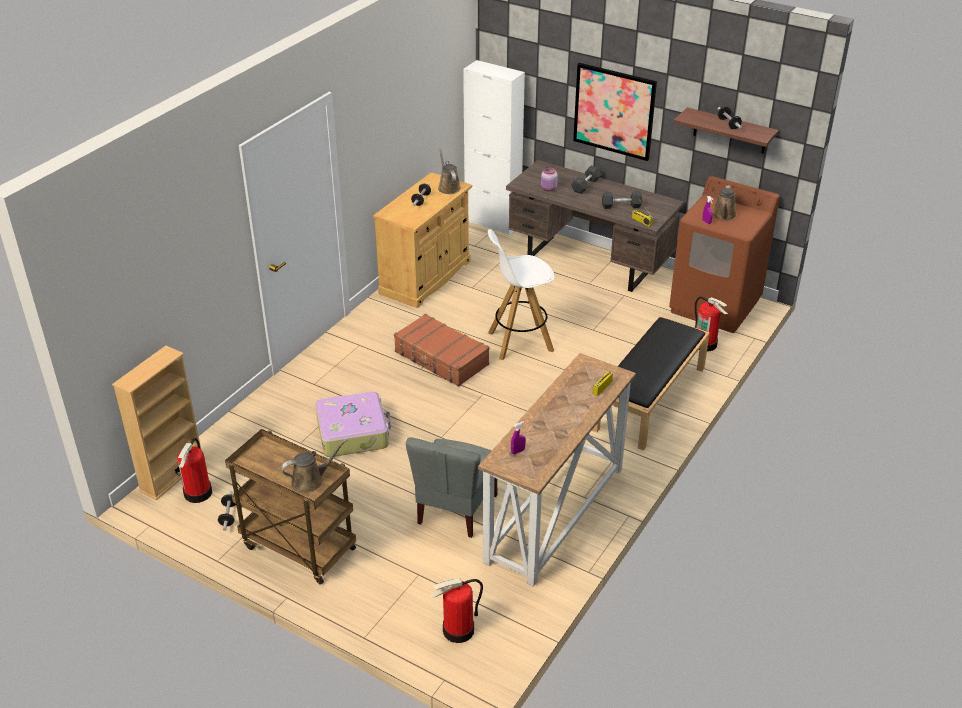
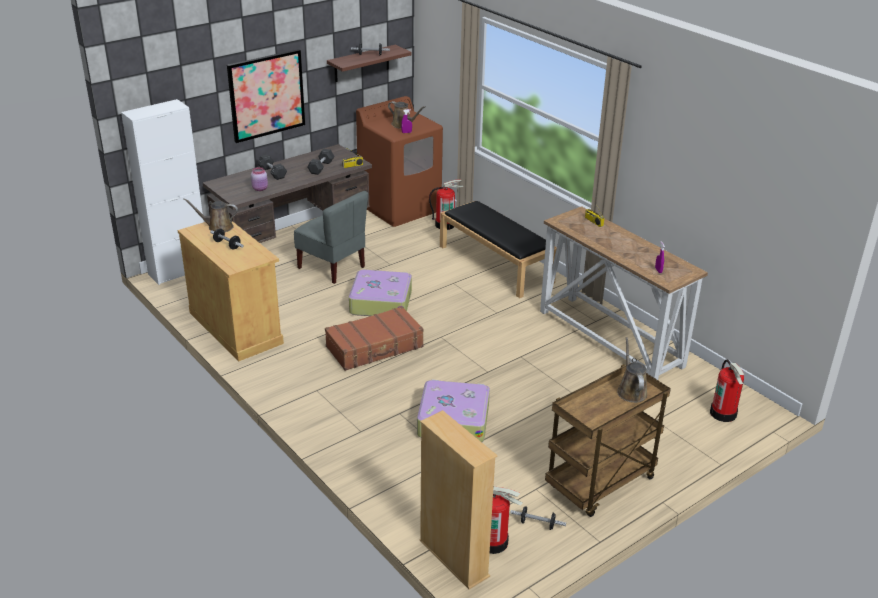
camera: 70 degrees left, 5 degrees down
(455, 509) = (585, 384): grey chair -> grey chair (332, 267)
(519, 342) = (380, 302): white stool -> suitcase

